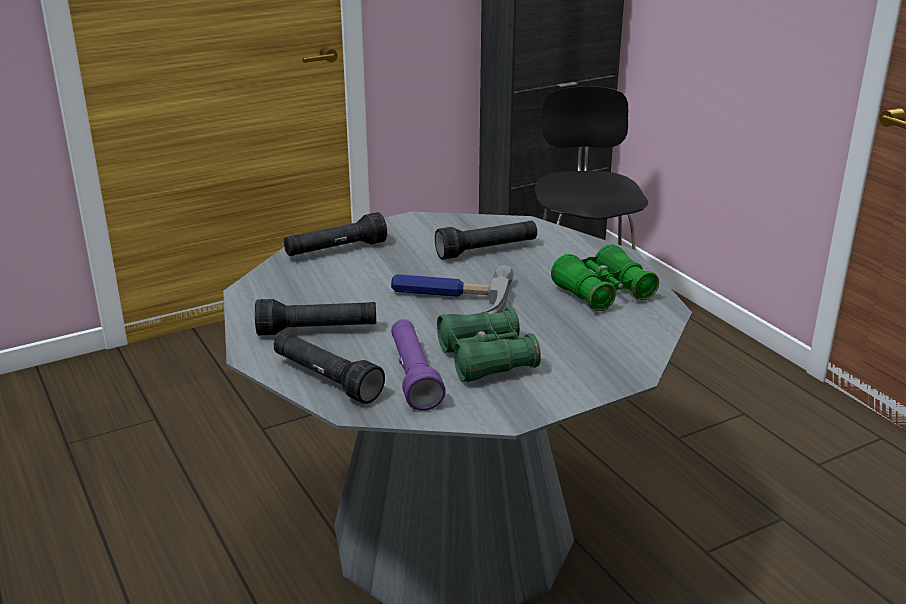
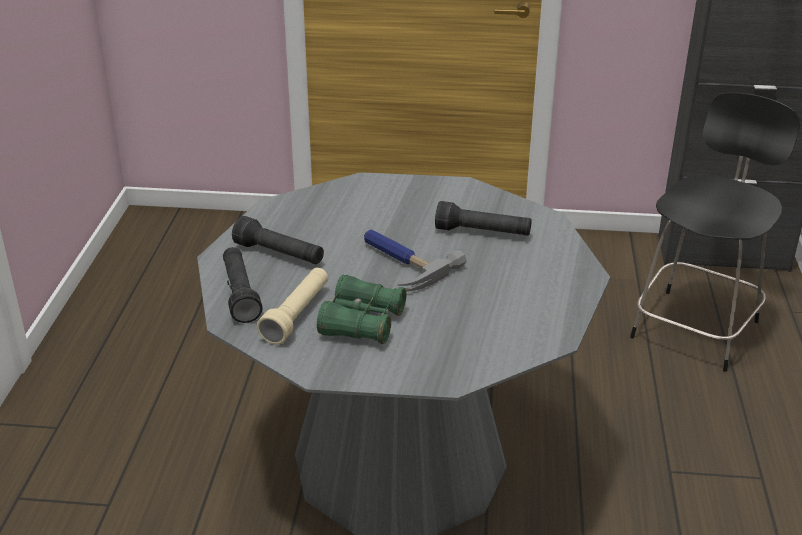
camera: 35 degrees right, 5 degrees up
(335, 250) = (371, 193): black flashlight -> none
(413, 376) = (297, 315): purple flashlight -> beige flashlight
(603, 293) = (525, 304): green binoculars -> none

